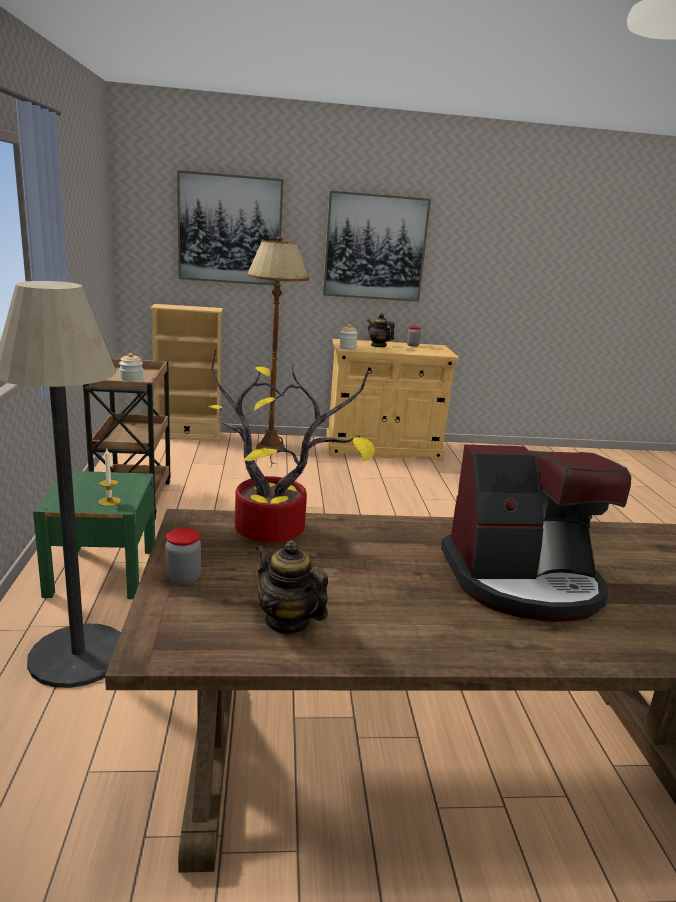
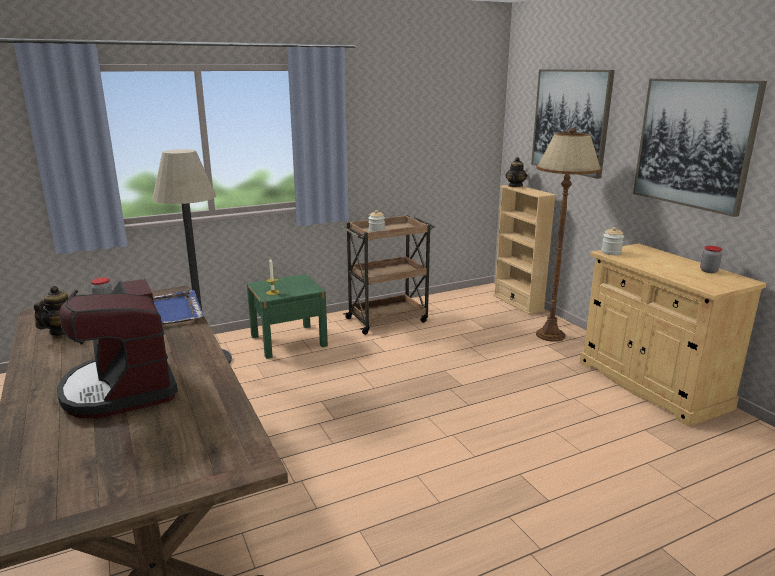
camera: 70 degrees right, 0 degrees up
(276, 528) = (173, 311): potted plant -> blue tray
(378, 345) = (658, 260): teapot -> teapot (515, 186)

